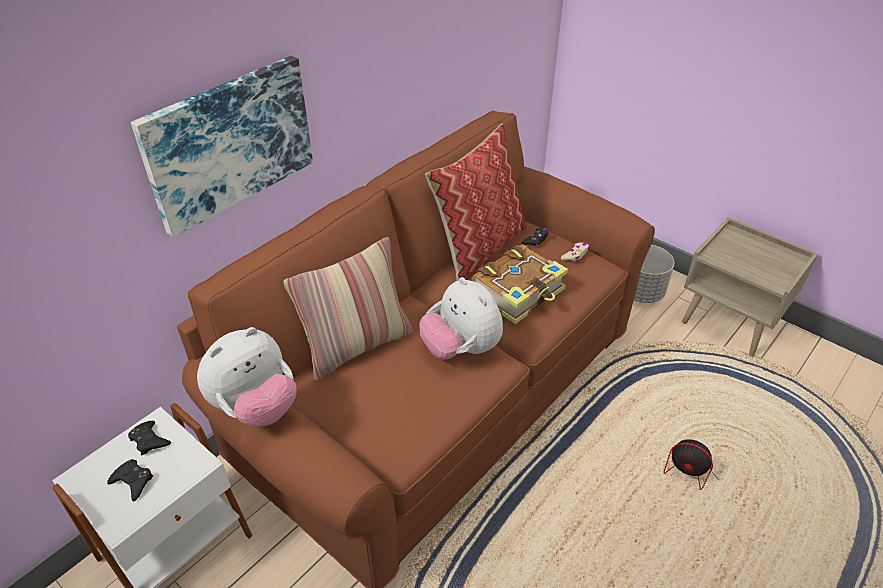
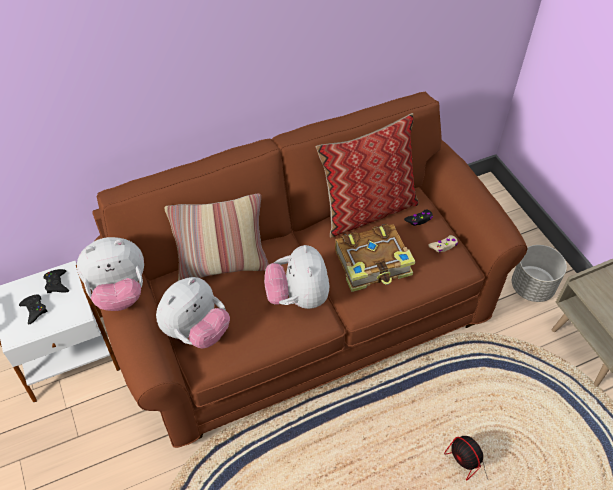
camera: 25 degrees right, 10 degrees up
(228, 142) = (149, 91): picture -> none
(367, 423) = (196, 331): none -> plush toy

